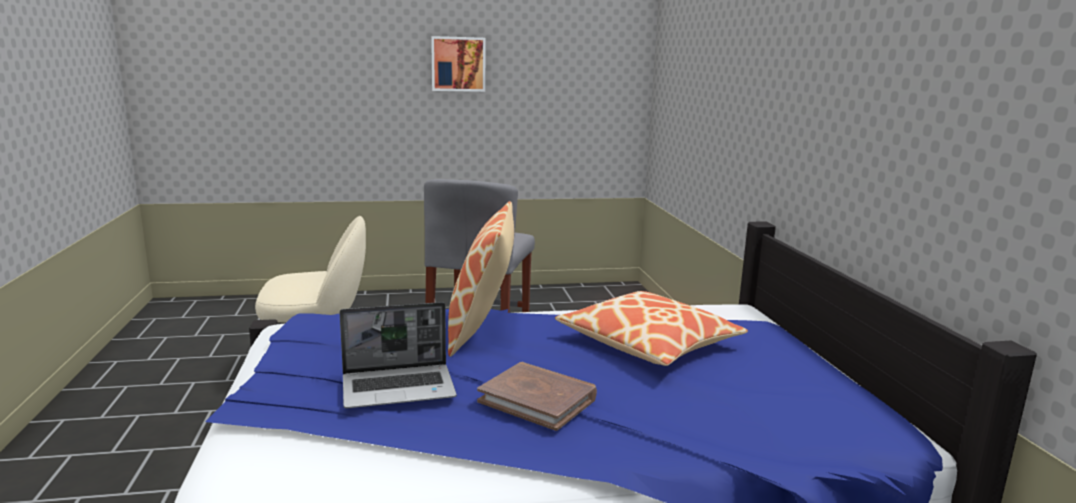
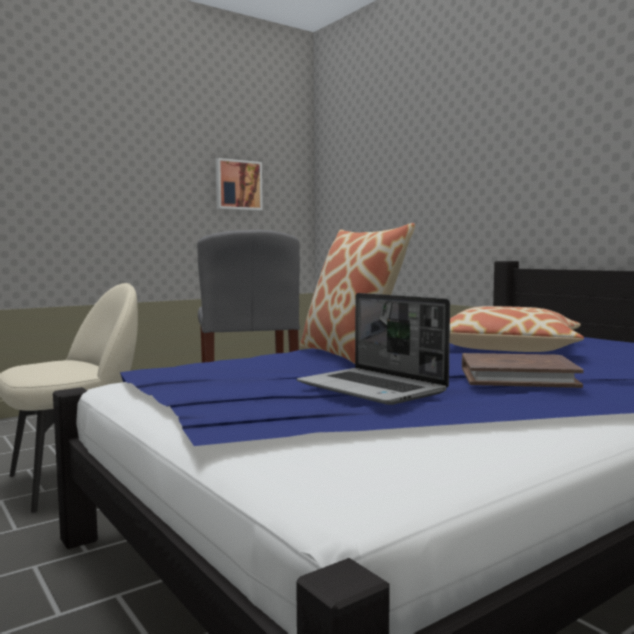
camera: 25 degrees left, 10 degrees down
(399, 388) = (373, 389): laptop -> laptop turned 90 degrees clockwise
(458, 64) = (145, 161): picture -> picture (238, 185)

